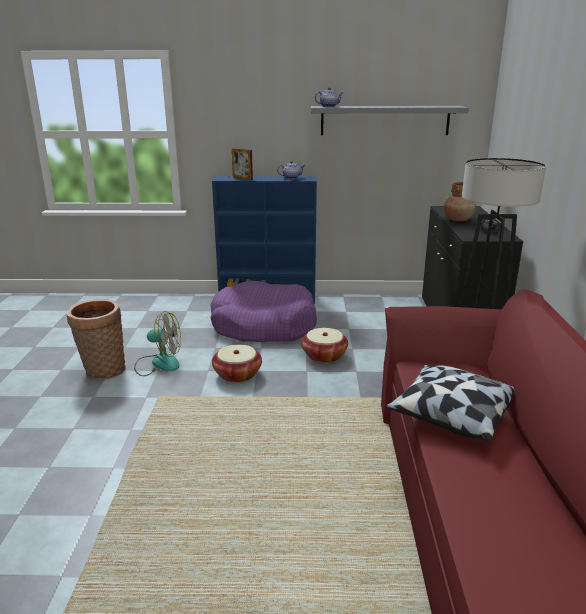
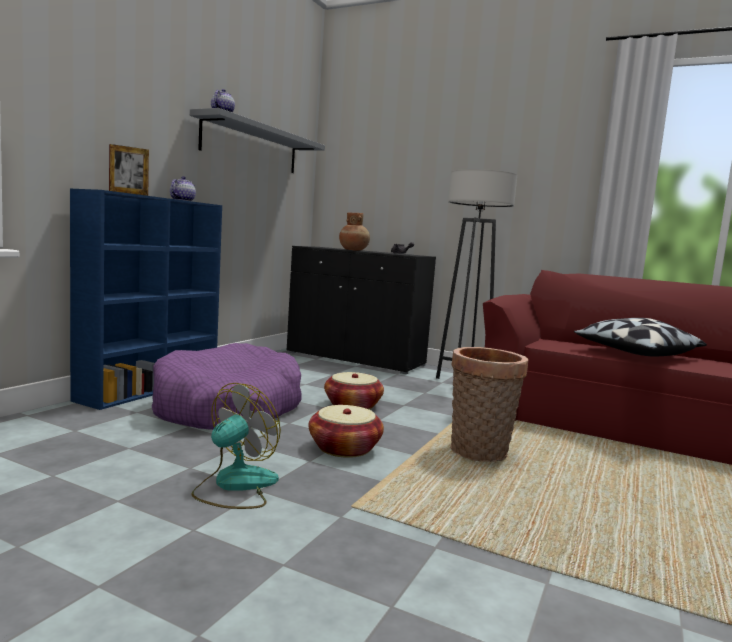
camera: 65 degrees left, 15 degrees down
(102, 371) = (186, 537): basket -> basket (479, 453)

